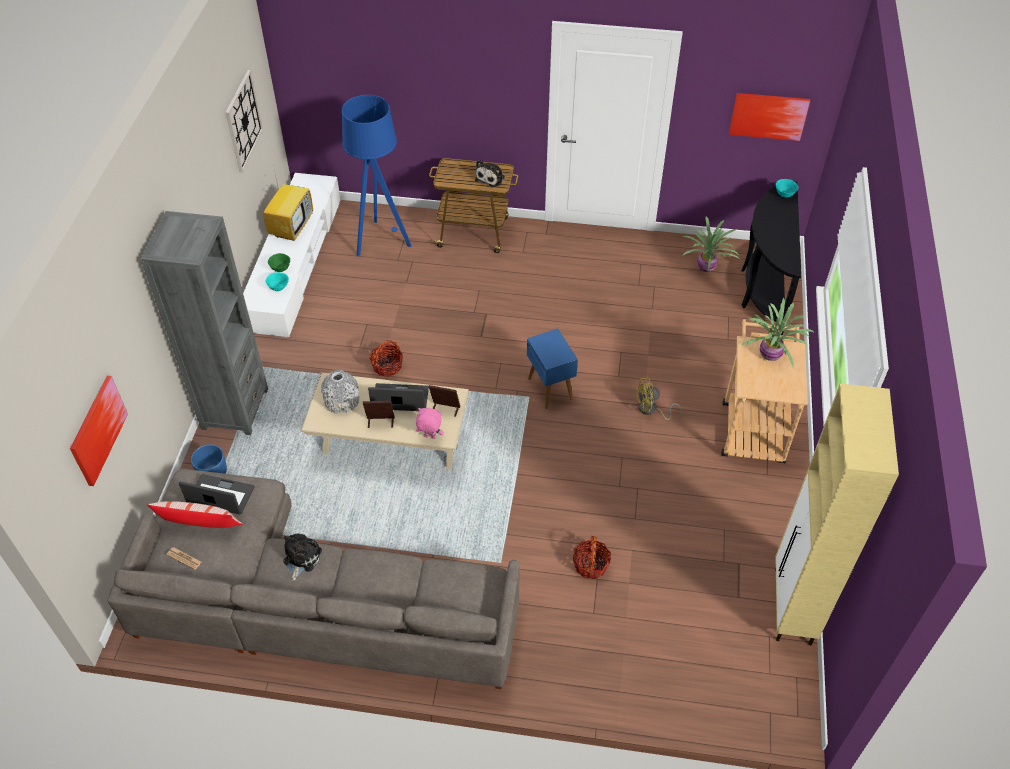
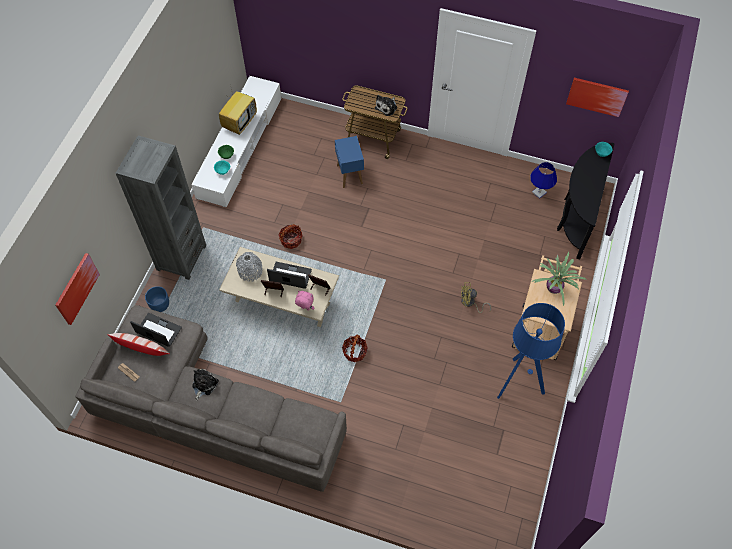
camera: 10 degrees right, 10 degrees up
(243, 121) = (208, 51): wall clock -> none
(381, 241) = (305, 137): blue floor lamp -> blue floor lamp (518, 383)
(549, 388) = (401, 275): blue side table -> blue side table (349, 174)
(590, 565) = (401, 414): basket -> basket (354, 352)
(707, 267) = (539, 192): potted plant -> blue table lamp
(792, 607) = (532, 468): beige cabinet -> none

